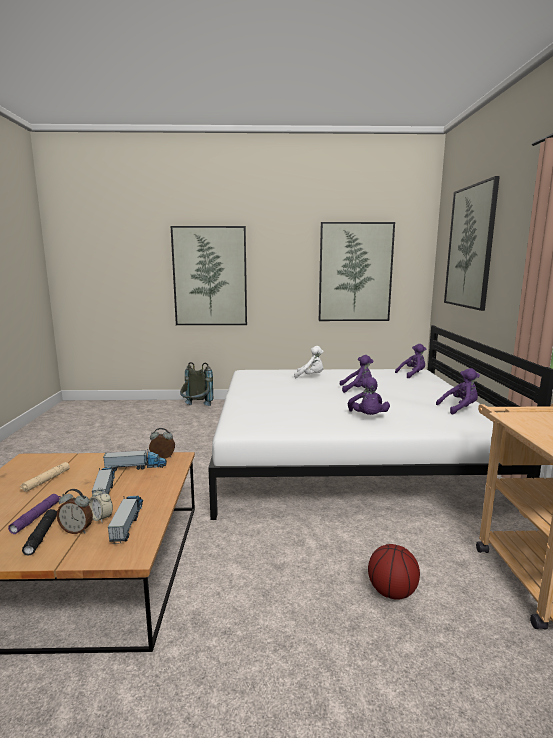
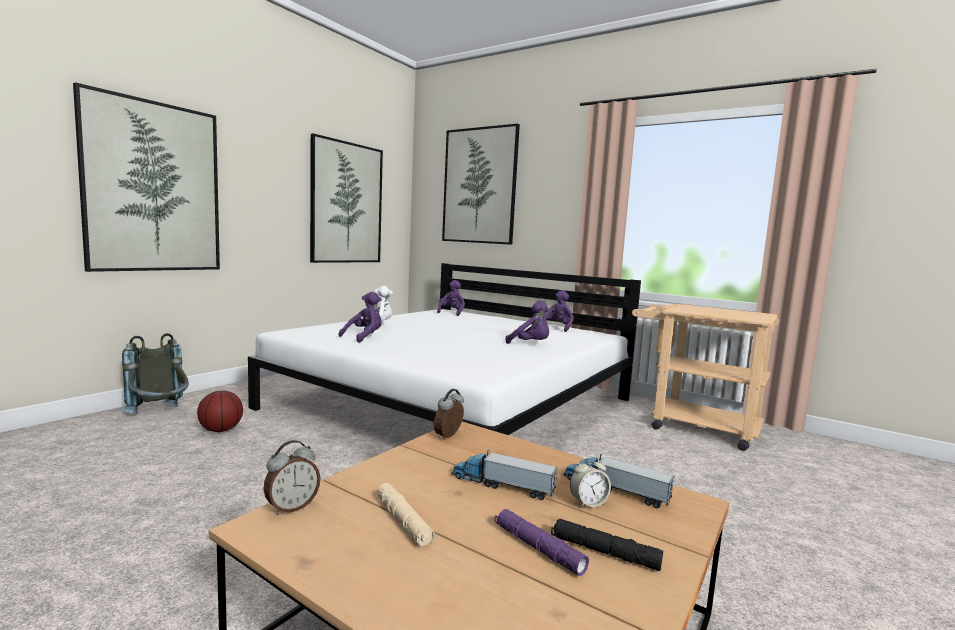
camera: 55 degrees left, 5 degrees down
(77, 530) = (609, 524): alarm clock -> alarm clock (292, 507)
(136, 467) = (454, 454): toy truck -> none
(357, 389) = (454, 328): purple plush toy -> purple plush toy (364, 337)
(392, 592) = (684, 472): basketball -> basketball (221, 430)

